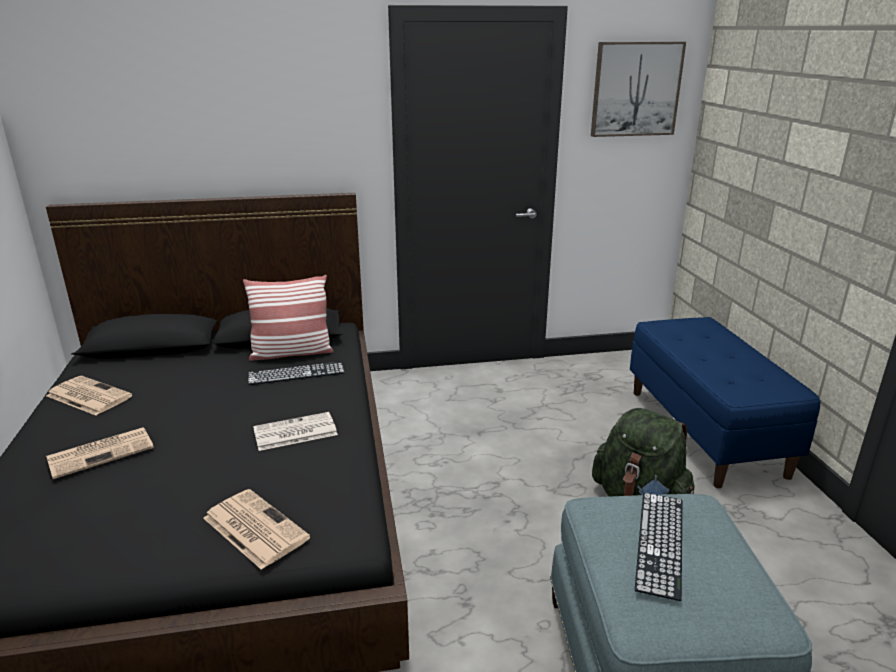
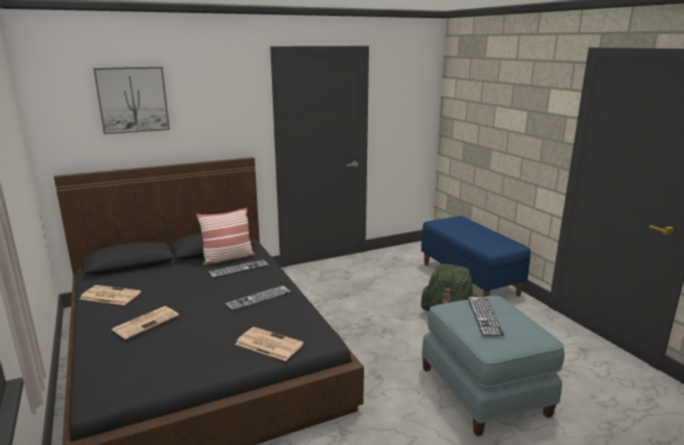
camera: 15 degrees left, 5 degrees down
(294, 432) = (259, 298): newspaper -> keyboard
(636, 89) = (407, 90): picture -> picture (133, 100)

